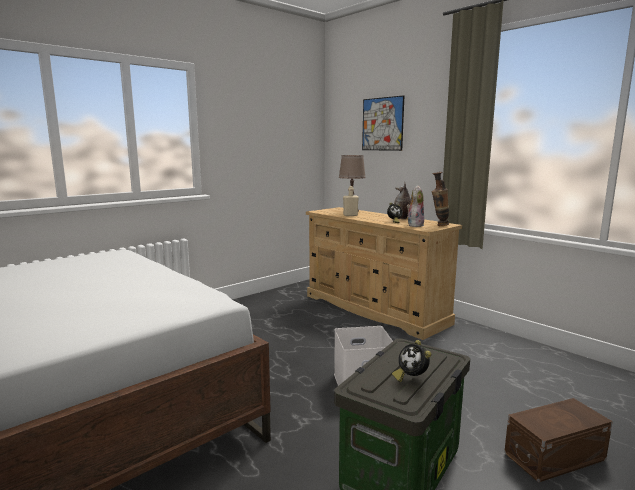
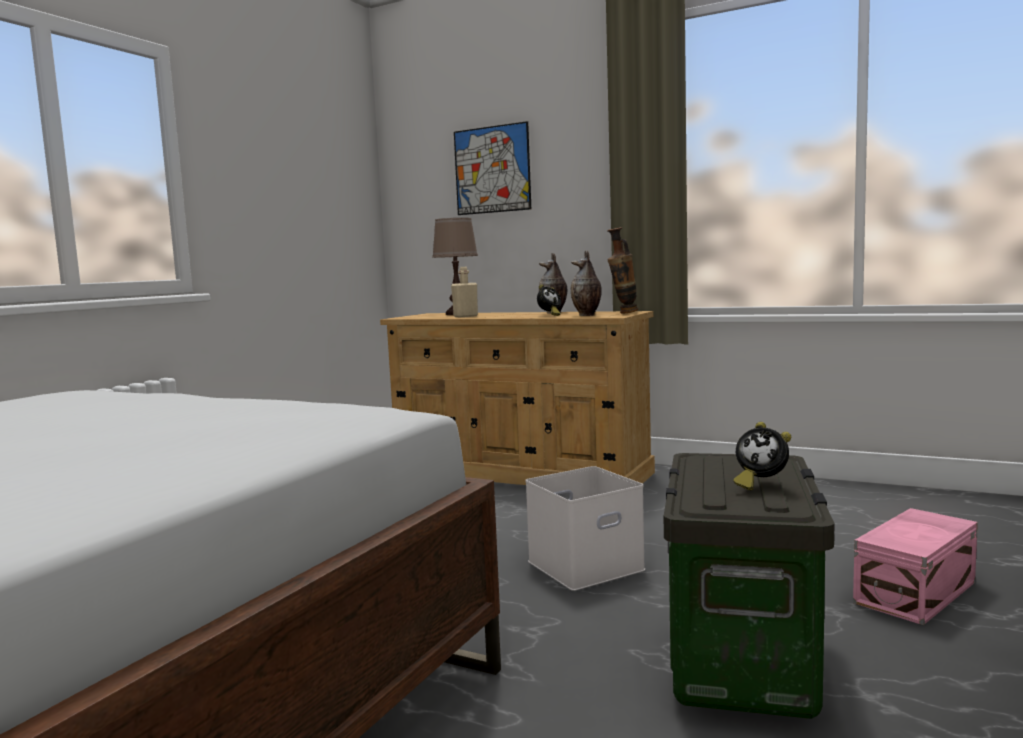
camera: 20 degrees left, 5 degrees down
(414, 225) = (587, 315): plush toy -> vase
(556, 457) = (918, 592): brown storage box -> pink storage box

